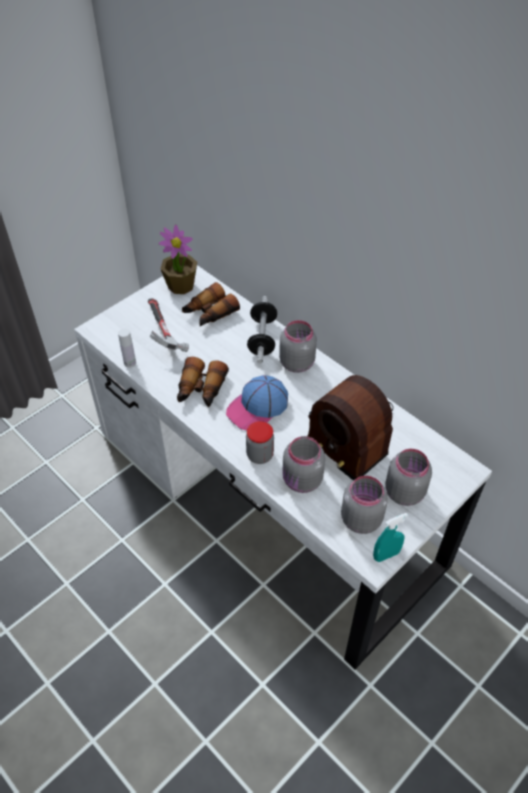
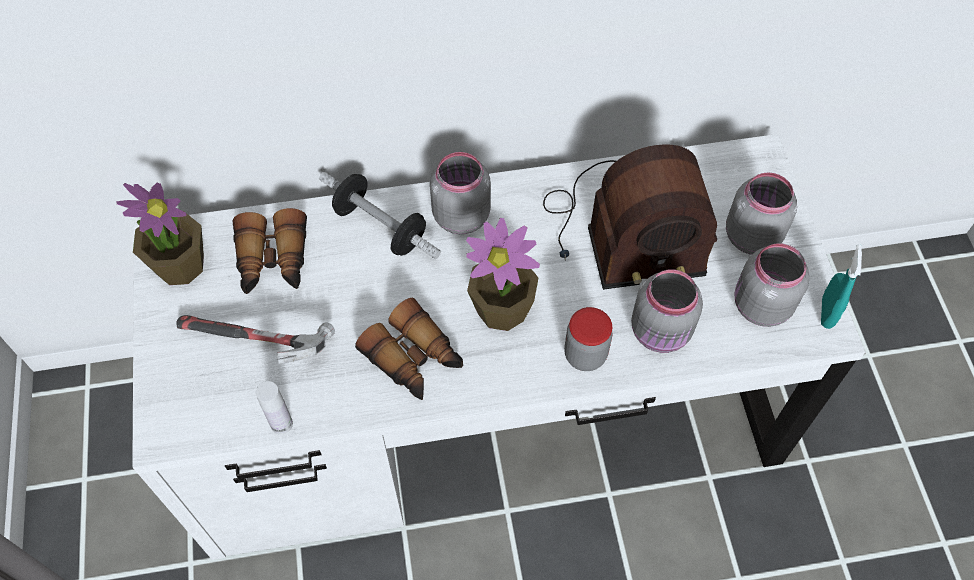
camera: 55 degrees left, 10 degrees up
(257, 408) = (502, 309): cap -> potted plant

